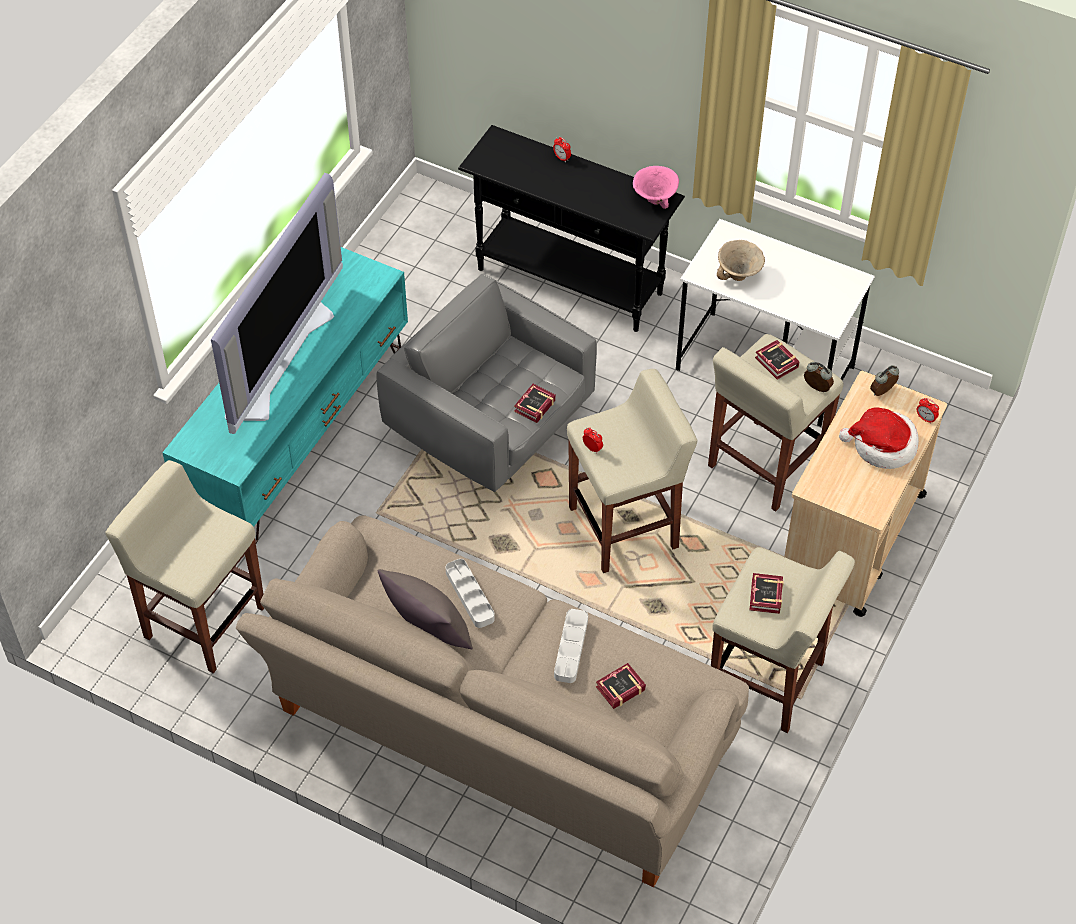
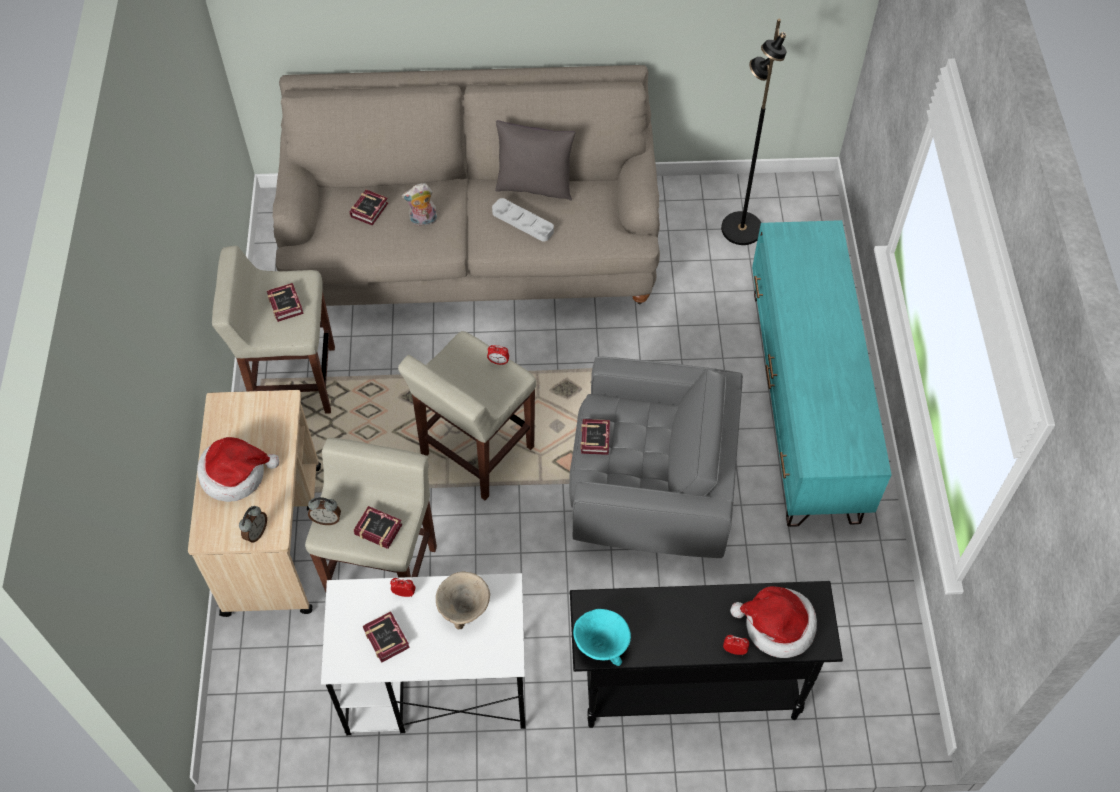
camera: 150 degrees right, 5 degrees up
(203, 621) = (740, 229): beige stool -> black floor lamp
(277, 358) = (830, 337): television -> none
(520, 158) = (777, 626): none -> hat
(571, 648) = (423, 221): grey tray -> plush toy
(654, 199) = (601, 645): pink bowl -> turquoise bowl
(809, 282) = (386, 636): none -> book
(925, 419) = (203, 523): alarm clock -> alarm clock (404, 593)

